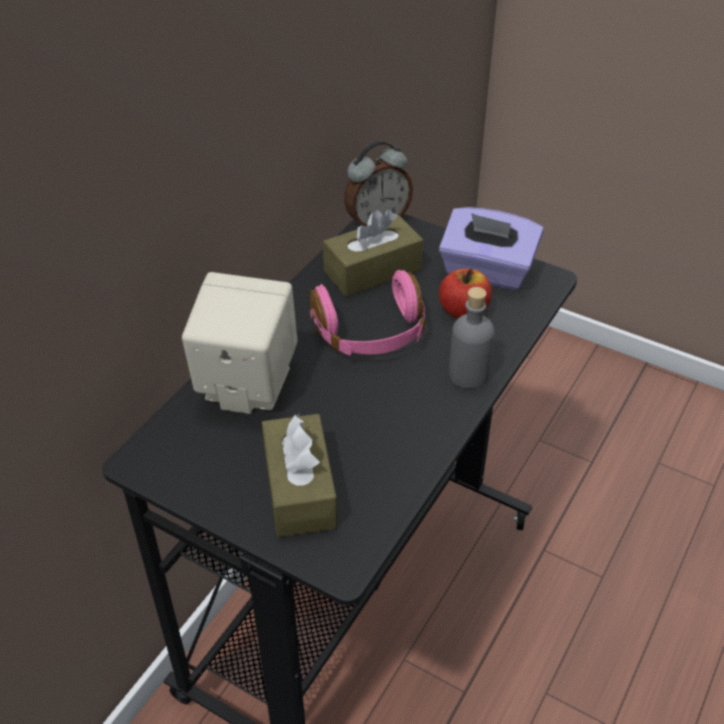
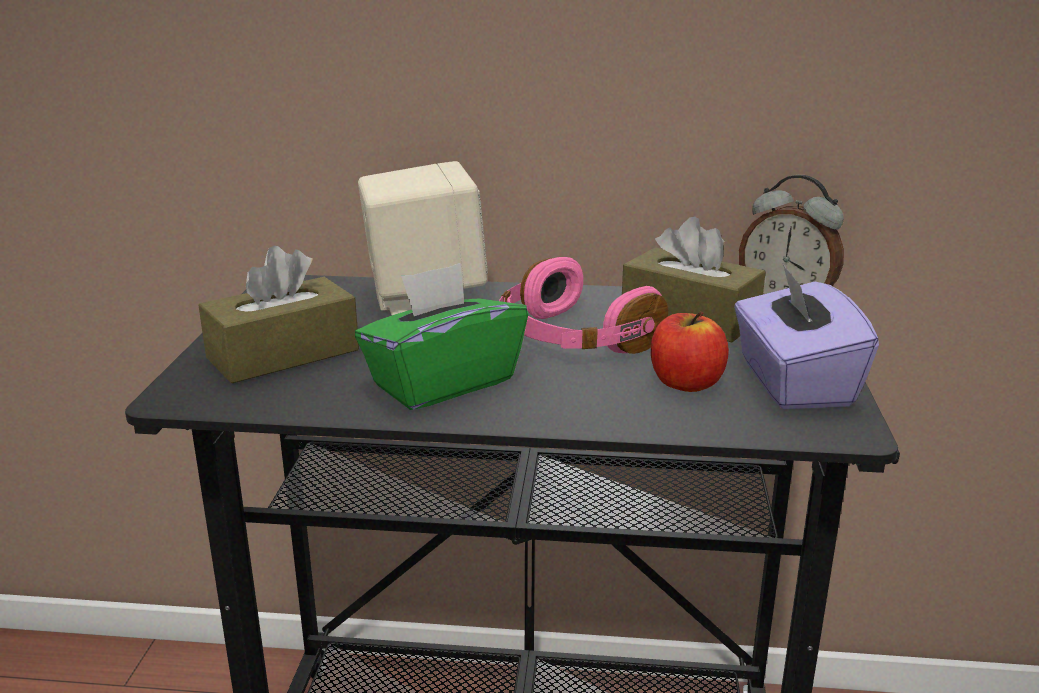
camera: 65 degrees right, 20 degrees down
(401, 415) = (442, 382): none -> green tissue box
(468, 375) = (559, 409): grey bottle -> none

